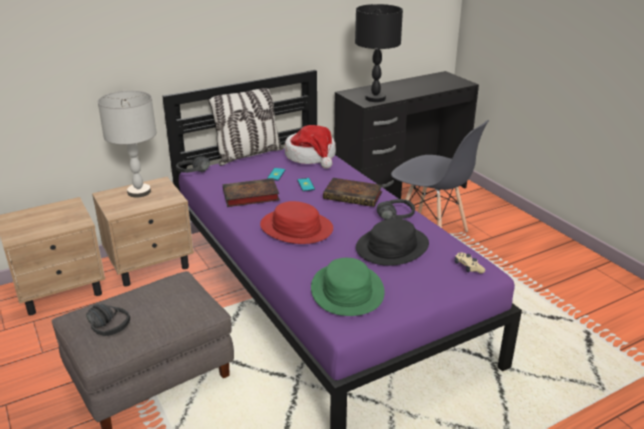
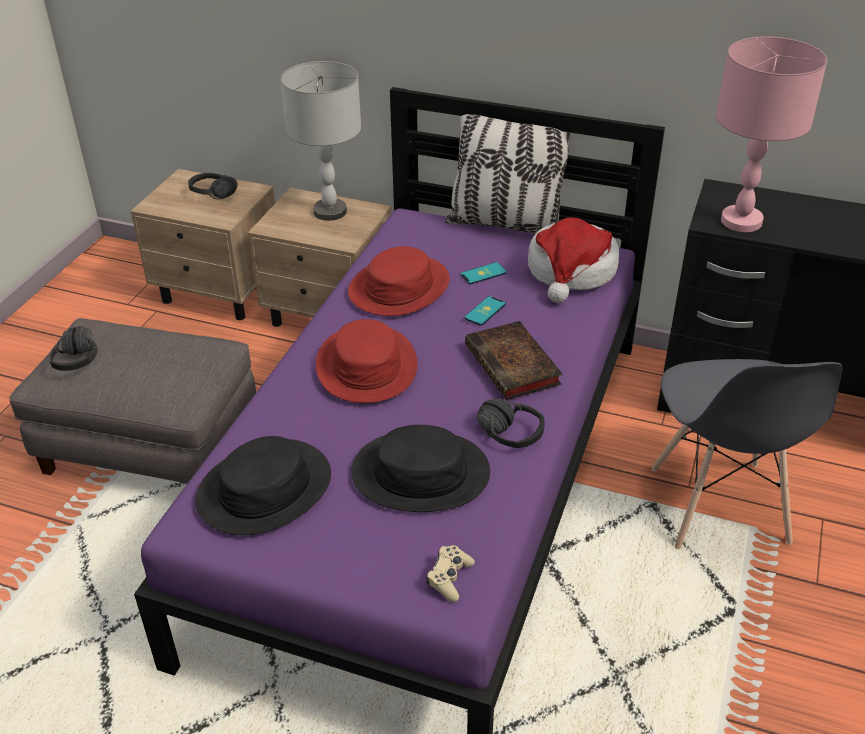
camera: 50 degrees right, 10 degrees up
(195, 174) = (401, 219): black headphones -> black headphones (210, 197)
(249, 196) = (399, 287): book -> red hat
(347, 291) = (264, 488): green hat -> black hat
(375, 98) = (741, 221): black table lamp -> pink table lamp

